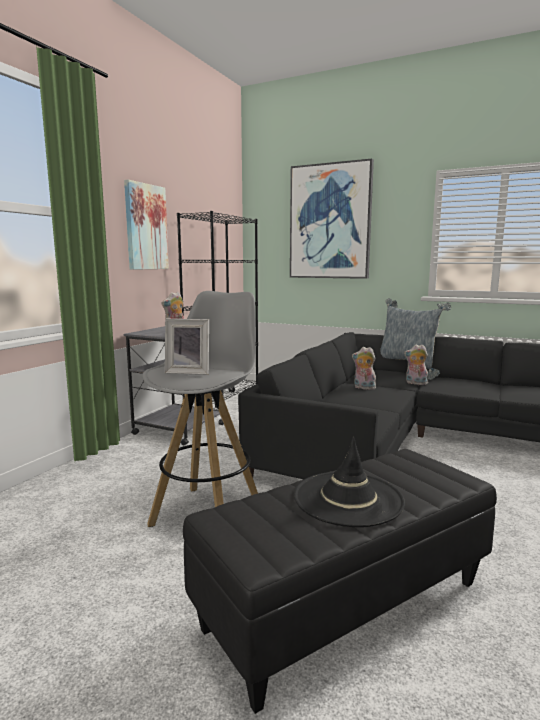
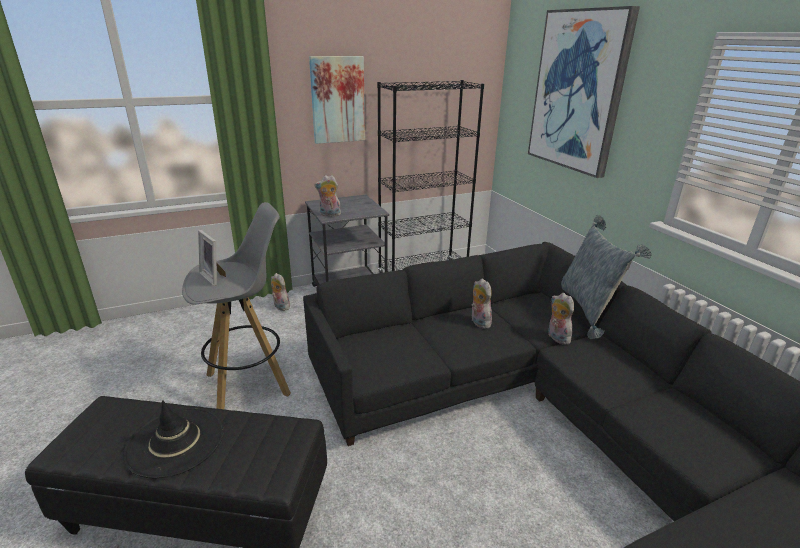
camera: 40 degrees right, 15 degrees up
(127, 456) = (280, 307): none -> plush toy

